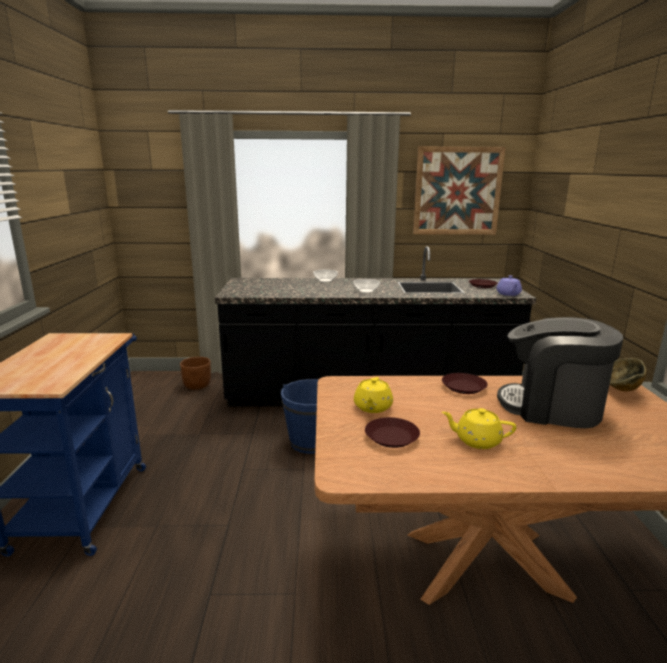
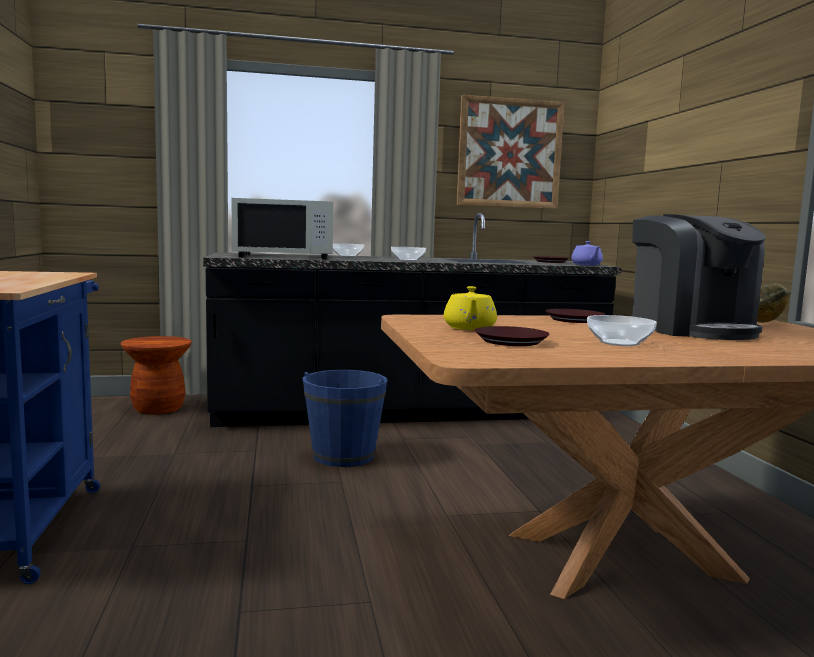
camera: 10 degrees left, 10 degrees down
(197, 385) = (158, 409): brown planter -> brown stool
(275, 289) = (285, 256): none -> white microwave
(476, 440) = (620, 343): yellow teapot -> bowl
(551, 407) = (691, 329): coffee machine -> coffee machine turned 120 degrees counterclockwise

